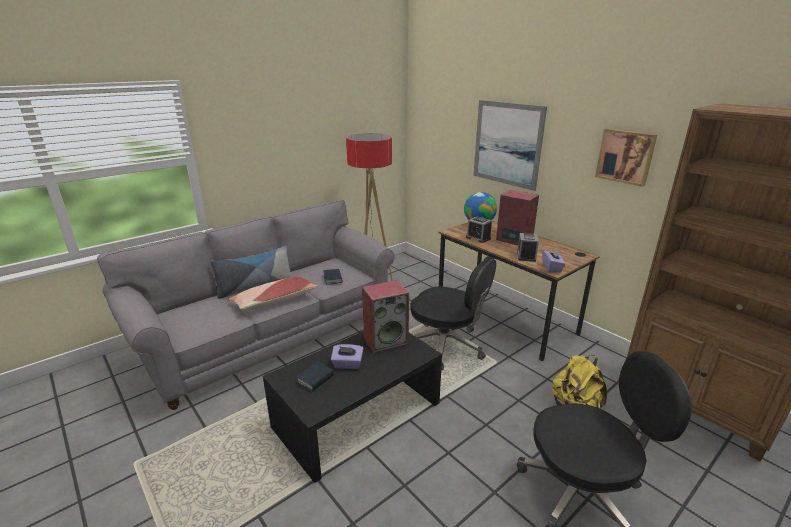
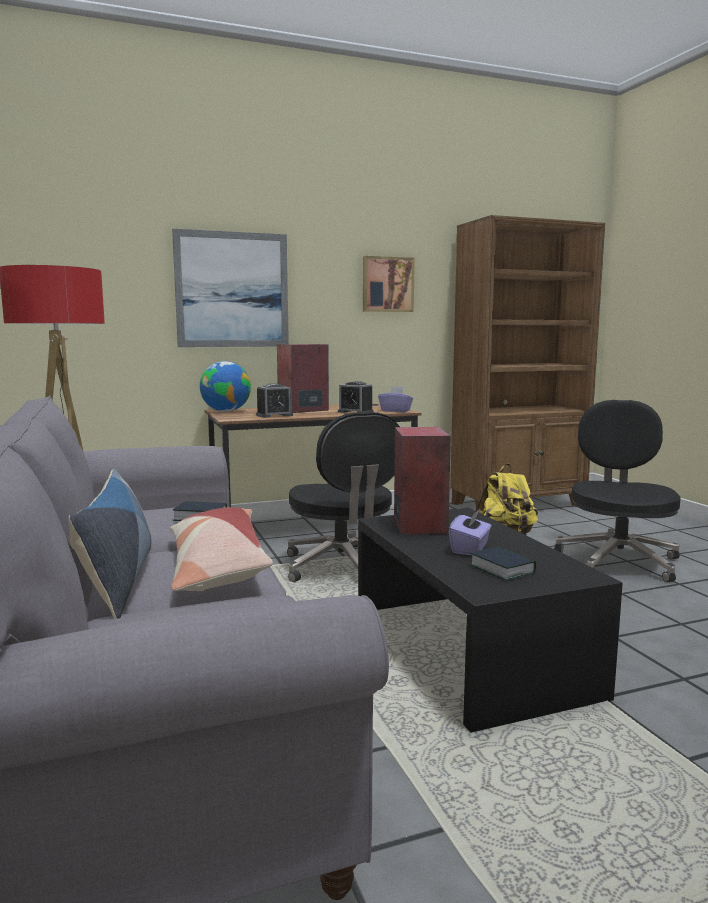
camera: 70 degrees left, 15 degrees down
(446, 346) = (343, 567): black office chair -> black office chair turned 105 degrees clockwise

